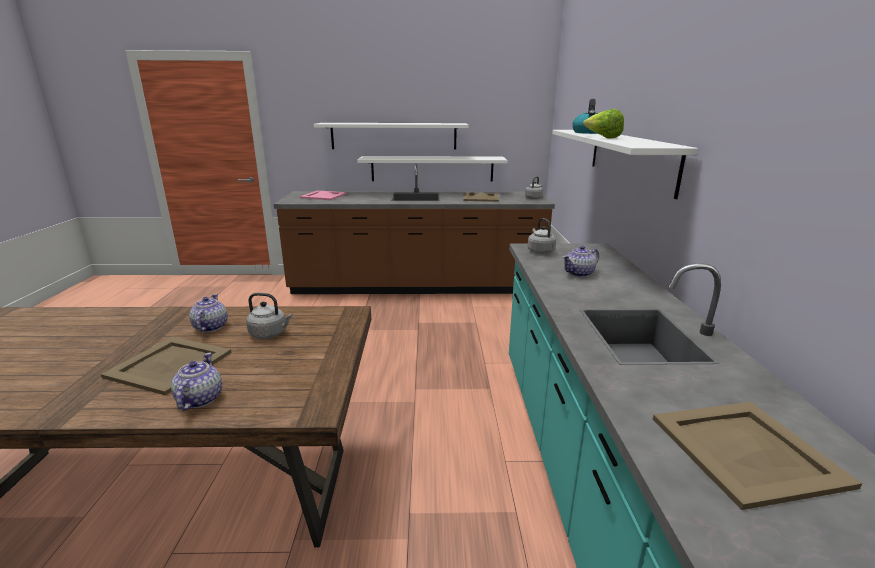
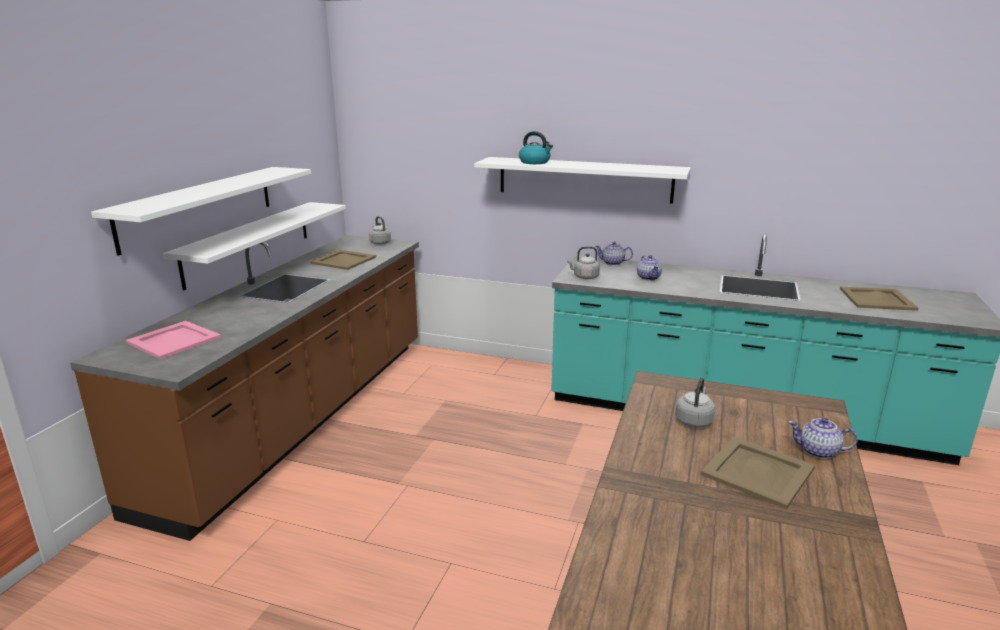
camera: 70 degrees left, 0 degrees up
(210, 327) = (671, 453): teapot -> teapot (613, 263)
(602, 138) = (599, 167): lettuce -> none

